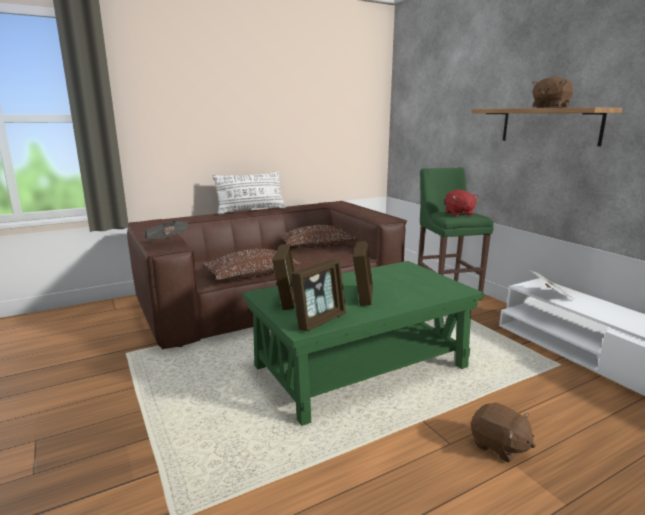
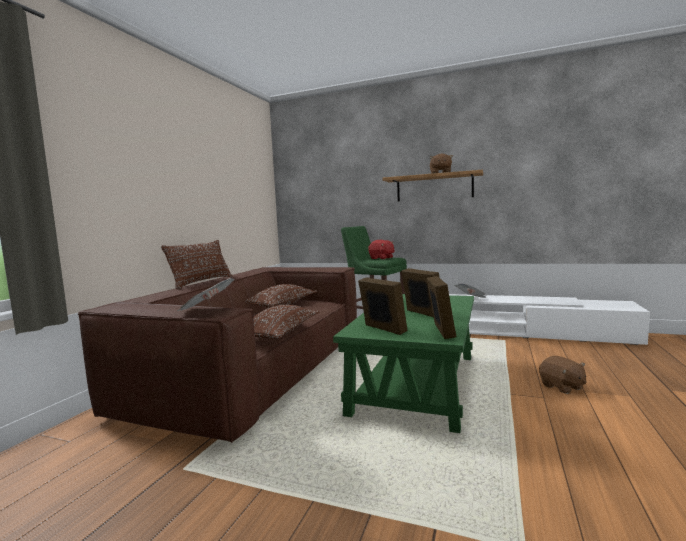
camera: 40 degrees left, 10 degrees down
(251, 210) = (202, 282): white pillow -> brown pillow
(499, 446) = (562, 387): brown plush toy -> brown plush toy turned 60 degrees clockwise

